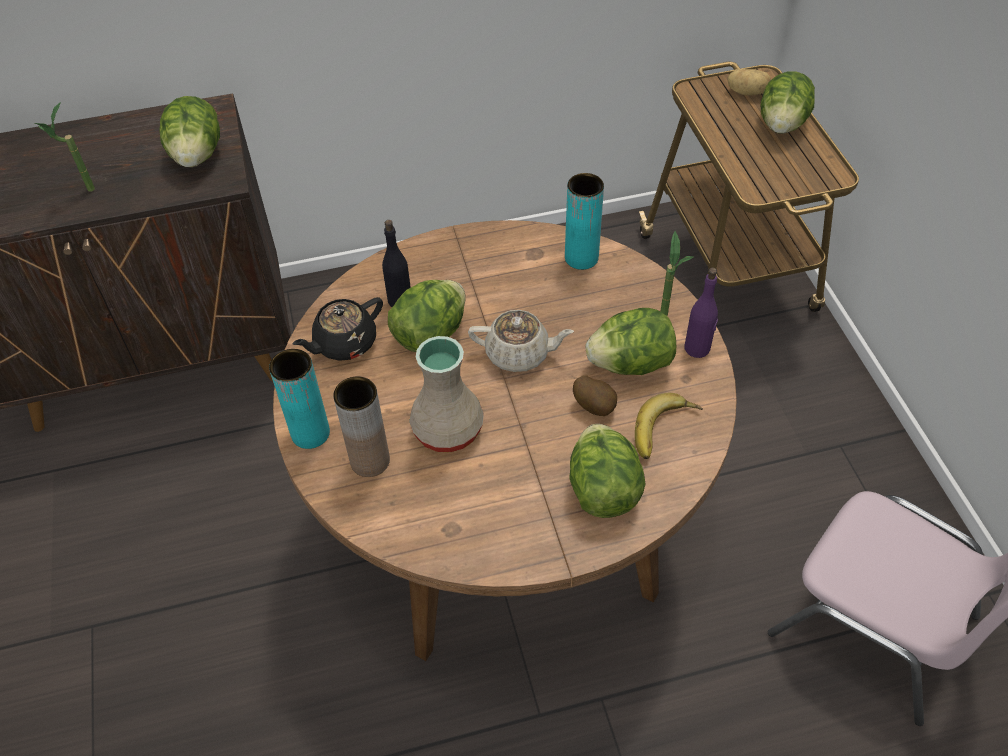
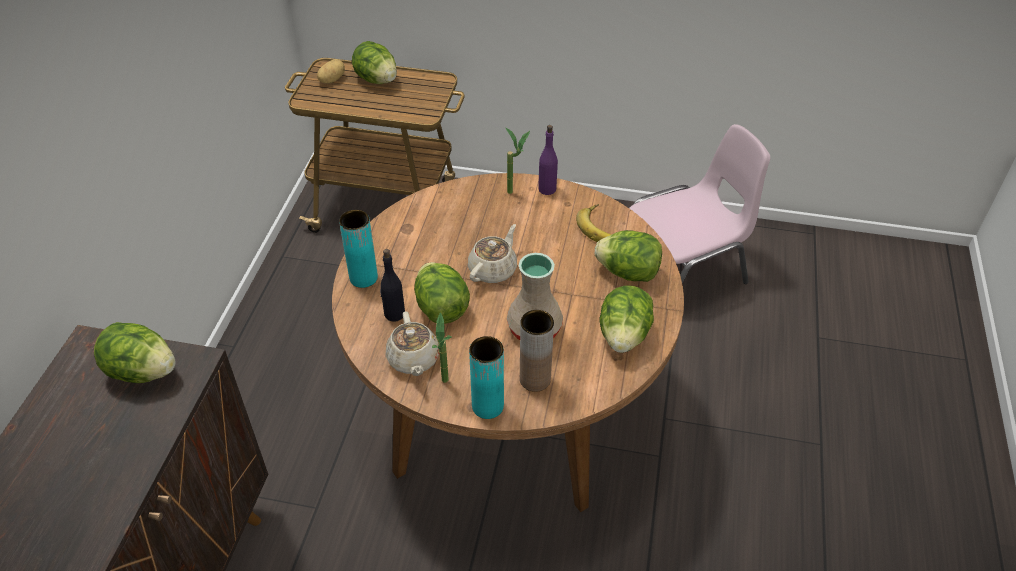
camera: 65 degrees left, 5 degrees down
(84, 192) = (111, 470): potted plant -> potted plant (446, 385)
(344, 343) = (413, 359): black teapot -> beige teapot
(581, 258) = (430, 208): turquoise vase -> turquoise vase (363, 278)
(595, 406) = (562, 251): potato -> none
(631, 363) = (539, 222): lettuce -> lettuce (624, 335)

